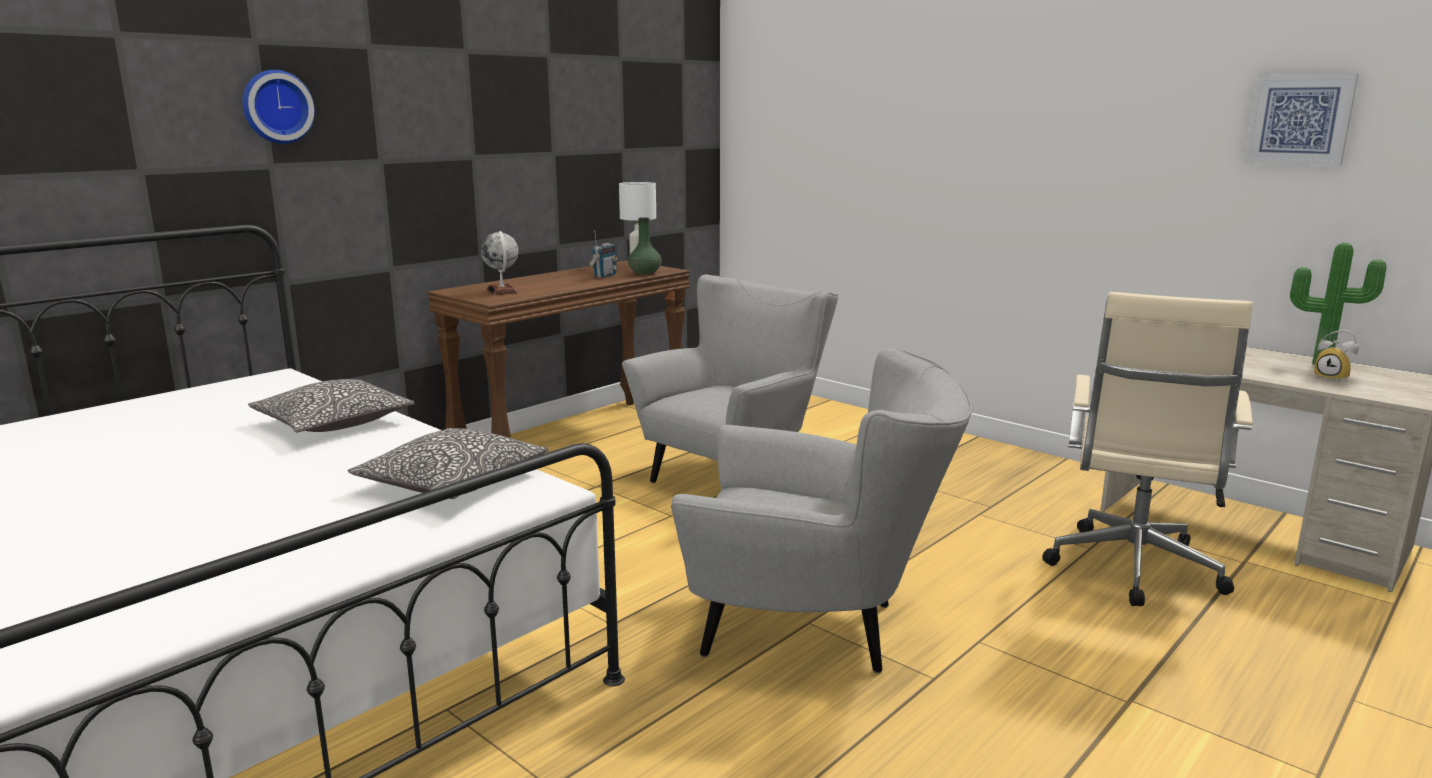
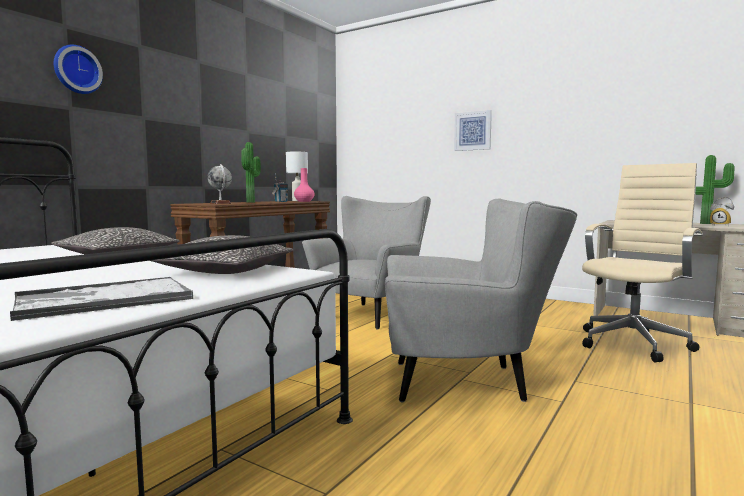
camera: 10 degrees left, 10 degrees down
(286, 553) = (102, 300): none -> tray
(556, 281) = (252, 202): none -> potted plant
(644, 273) = (304, 201): green vase -> pink vase
(1133, 571) = (634, 343): beige office chair -> beige office chair turned 150 degrees counterclockwise
(1299, 119) = (673, 96): picture -> picture (472, 131)

